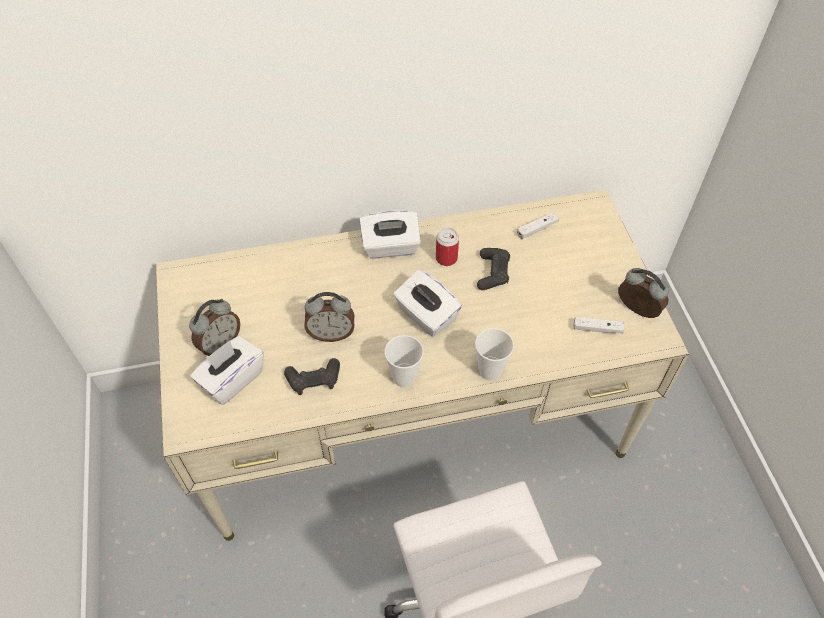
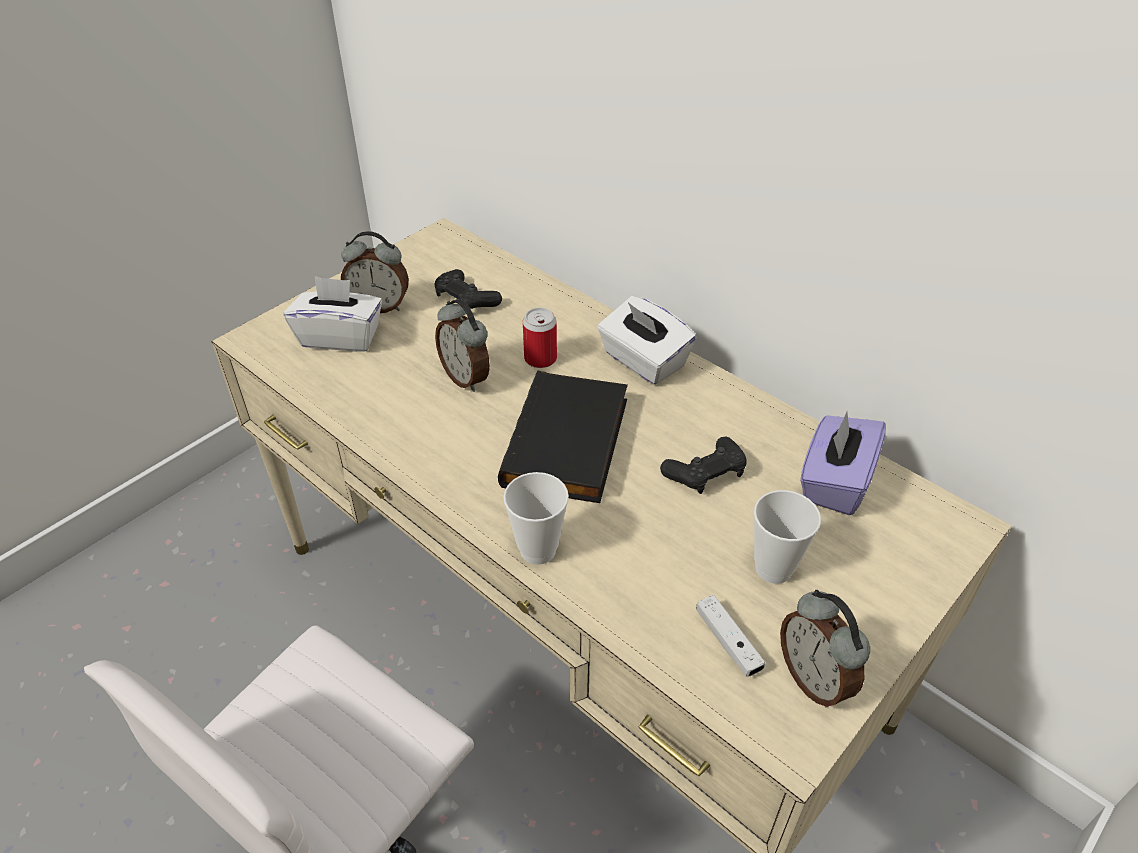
camera: 55 degrees right, 10 degrees down
(314, 380) = (389, 396): black game controller -> black game controller (466, 299)
(404, 378) = (455, 470): cup -> cup (773, 568)
(426, 316) = (569, 443): white tissue box -> black book
(446, 258) = (680, 417): can -> can (540, 359)
(537, 229) = (834, 482): white game controller -> purple tissue box
(636, 311) = (814, 679): alarm clock -> alarm clock turned 150 degrees clockwise

